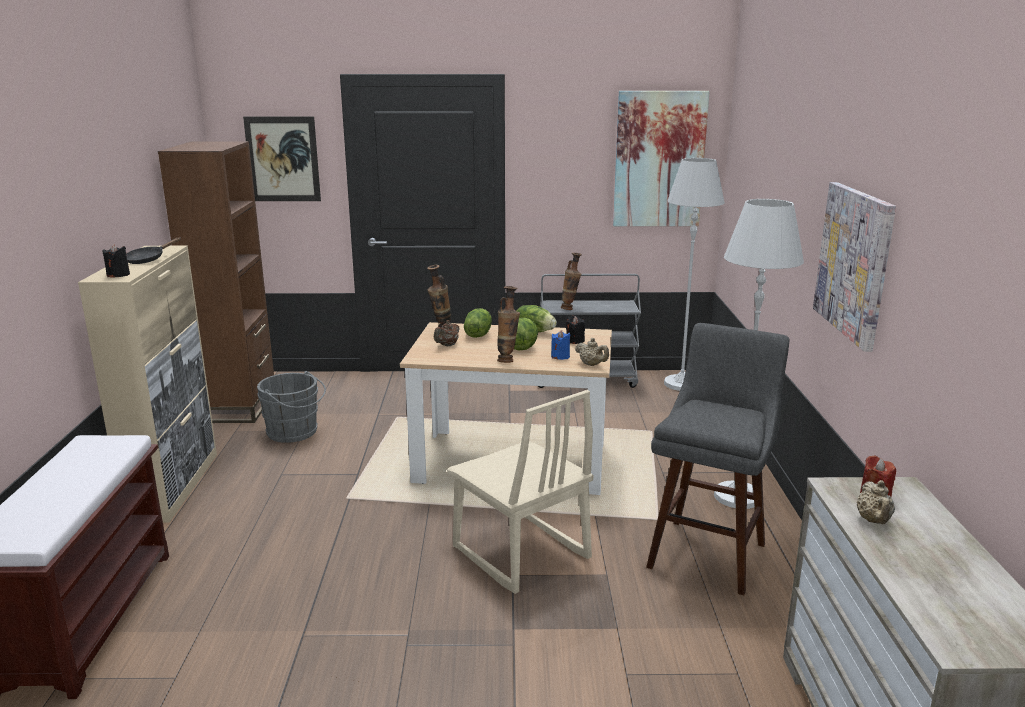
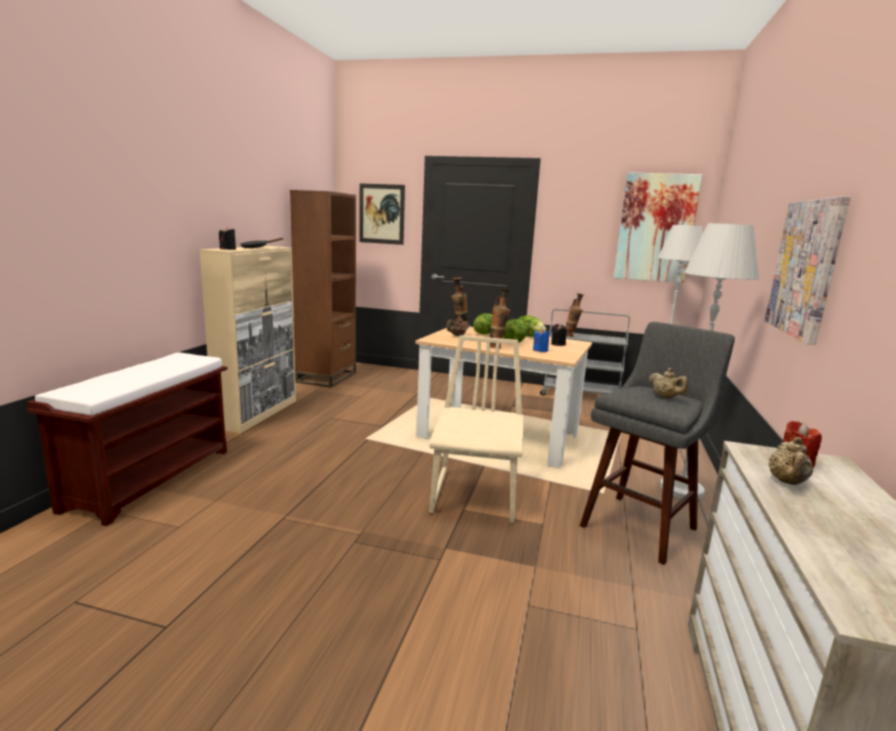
camera: 15 degrees right, 5 degrees down
(294, 432) = (353, 396): grey bucket -> none
(520, 554) = (476, 496): beige chair -> beige chair turned 150 degrees counterclockwise
(592, 365) = (563, 357): beige teapot -> beige teapot (666, 397)

